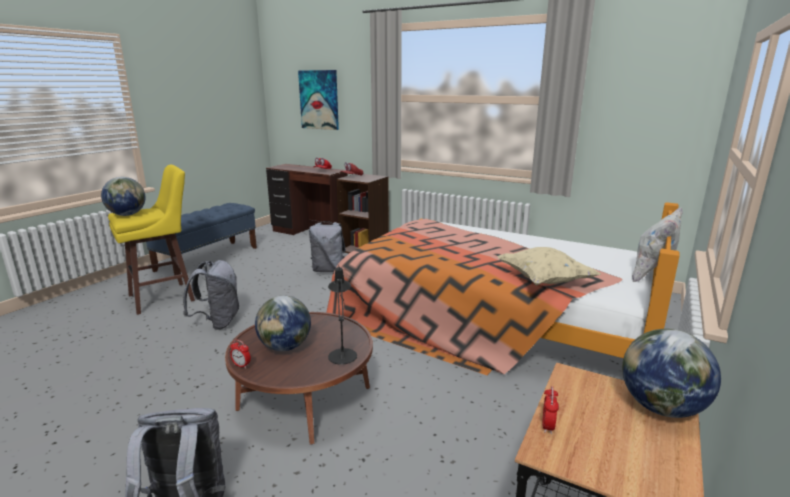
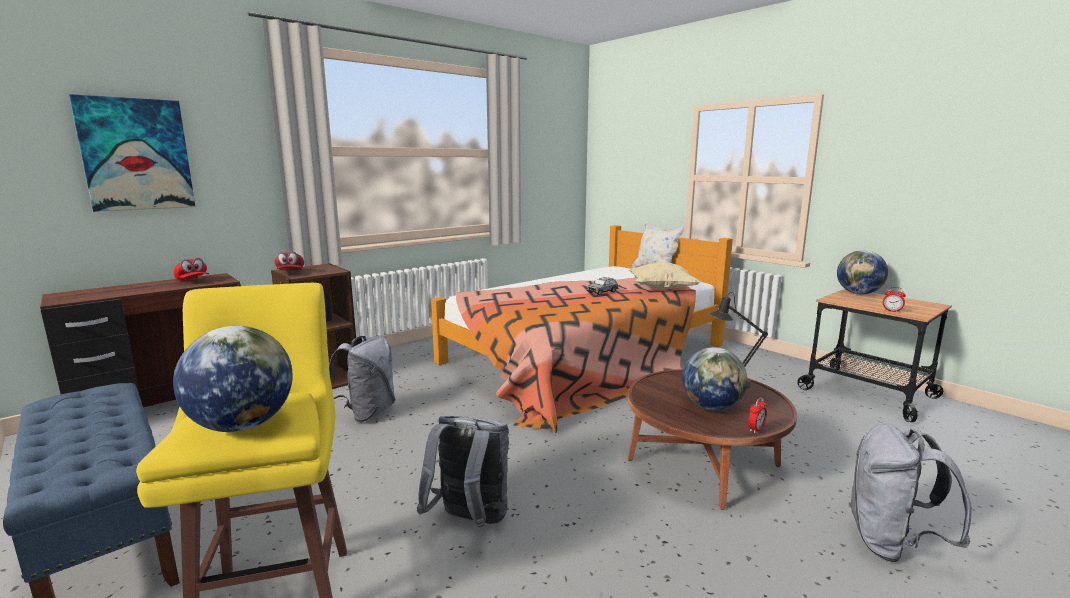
camera: 70 degrees left, 5 degrees down
(479, 256) = (602, 292): none -> grey toy car

